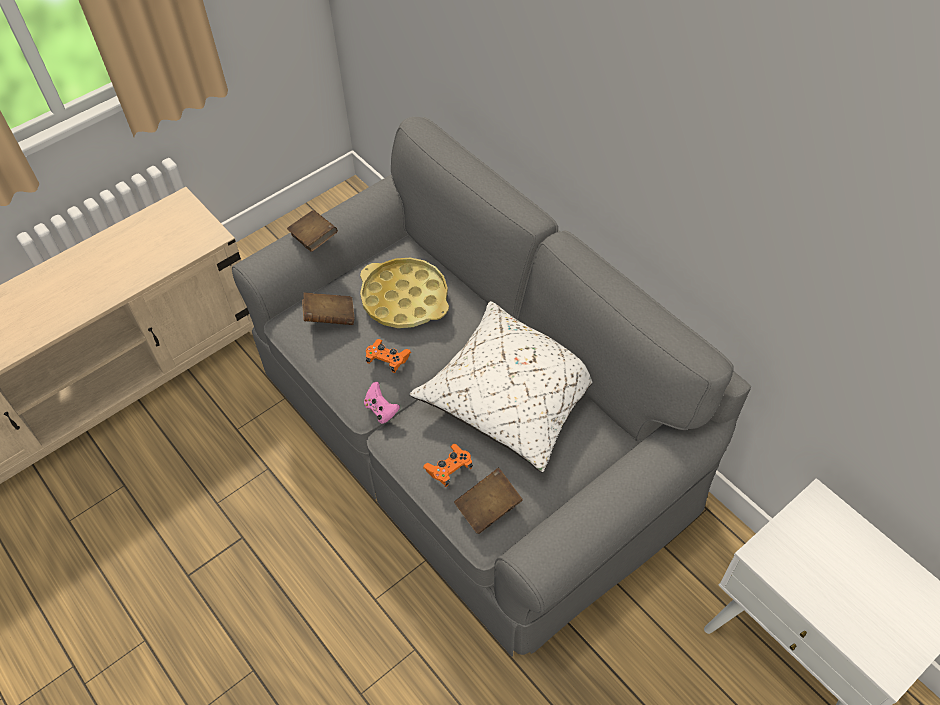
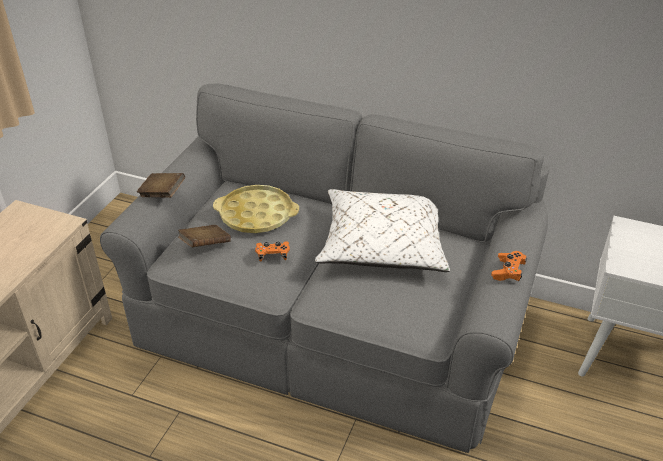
camera: 30 degrees left, 15 degrees down
(381, 410) = (291, 289): pink game controller -> none
(449, 469) = (374, 303): orange game controller -> orange game controller (508, 271)
(488, 508) = (421, 317): brown book -> none

